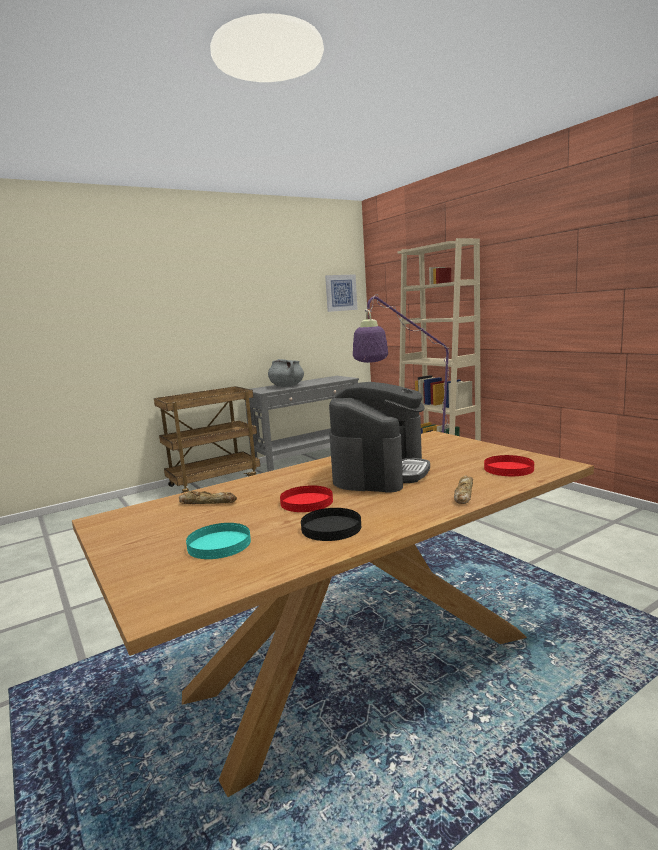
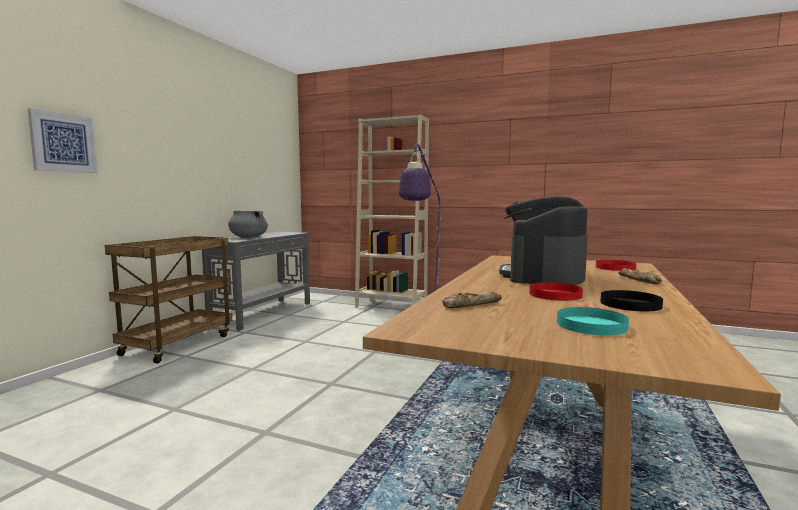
camera: 35 degrees left, 5 degrees down
(340, 293) = (282, 153): picture -> picture (63, 143)
(380, 472) = (542, 275): coffee machine -> coffee machine turned 150 degrees counterclockwise

